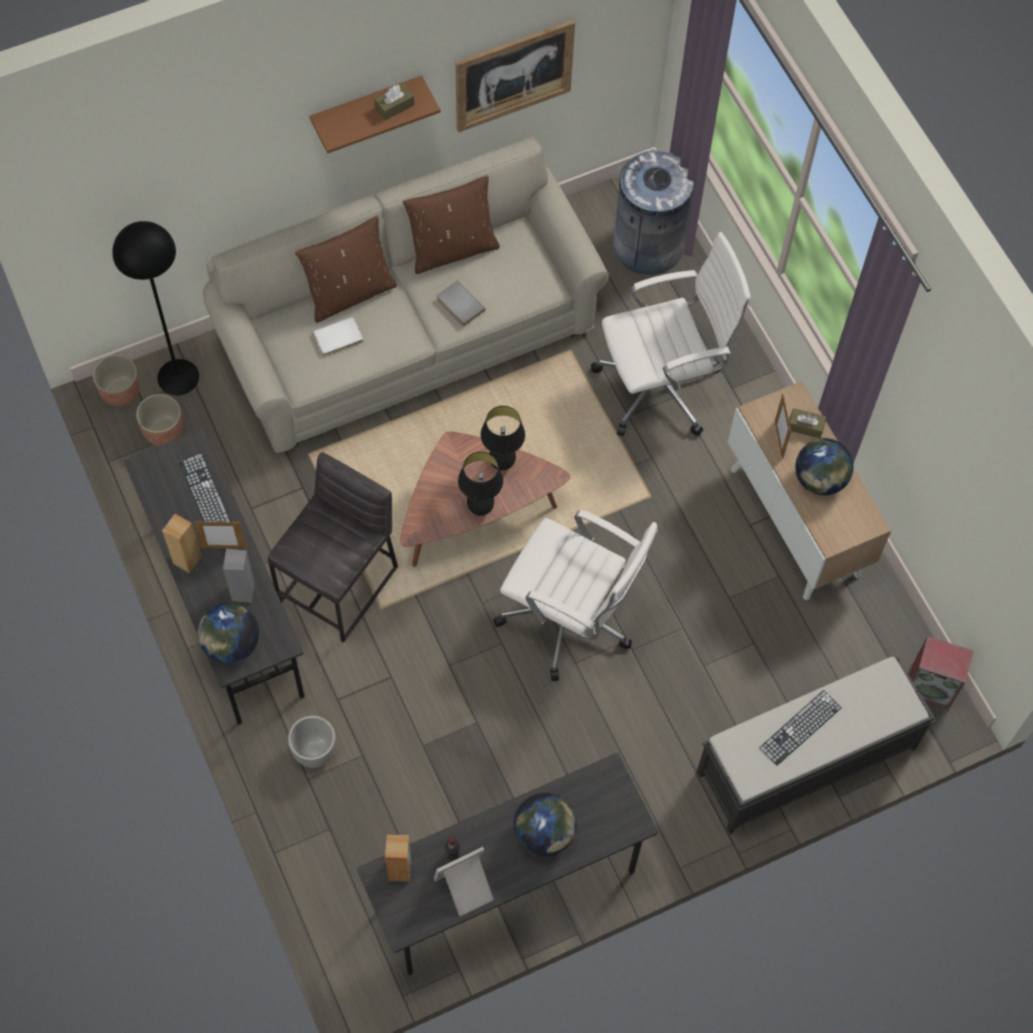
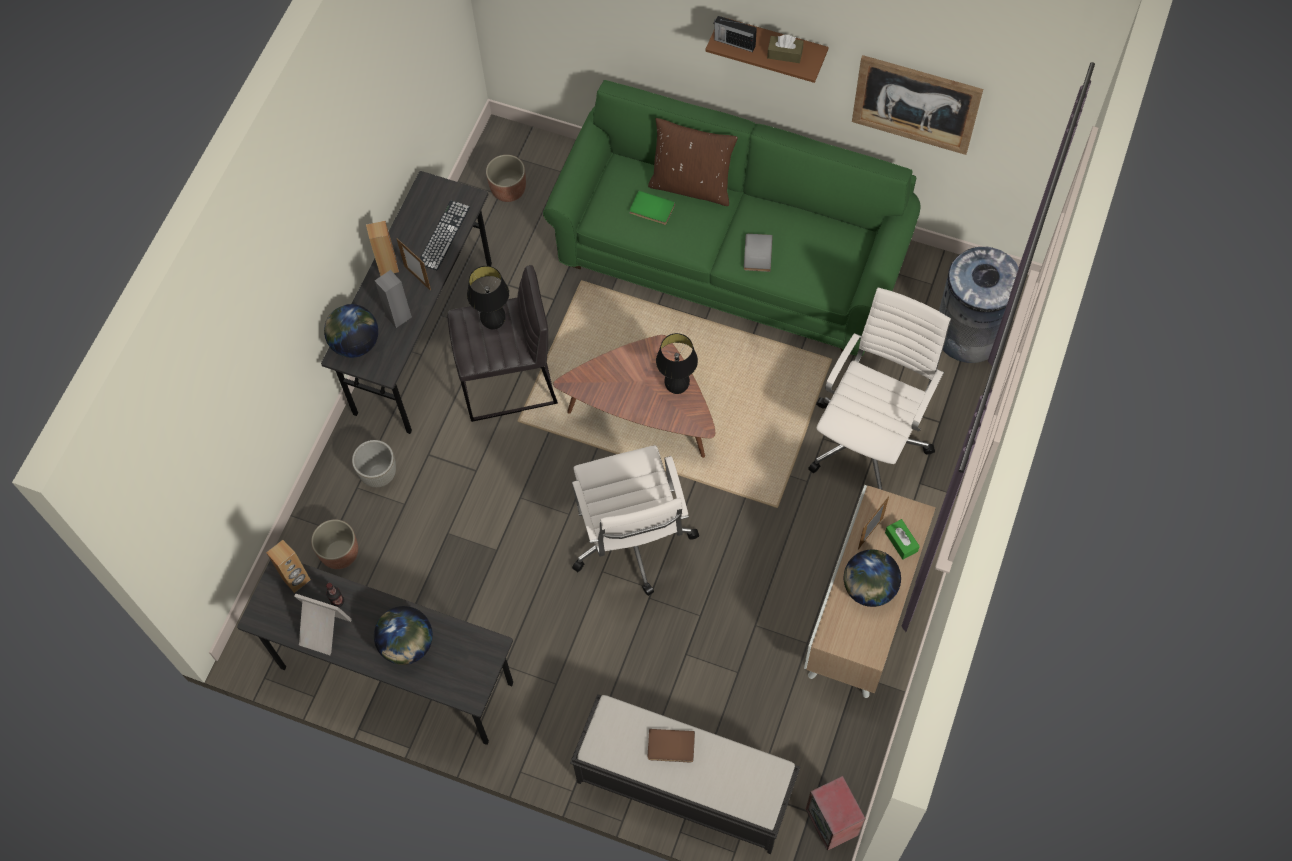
camera: 50 degrees right, 0 degrees up
(120, 392) = (509, 143): planter -> planter (339, 553)
(178, 376) = (555, 162): black floor lamp -> none
(339, 339) = (651, 210): white book -> green book
(344, 128) = (734, 42): none -> radio
(408, 333) = (732, 255): beige sofa -> green sofa
(452, 249) = (794, 211): brown pillow -> none
(480, 509) = (629, 405): black table lamp -> black table lamp (494, 323)
(662, 386) = (870, 439): white office chair -> white office chair turned 90 degrees counterclockwise
(800, 727) = (671, 747): keyboard -> brown book
(805, 426) = (901, 542): brown tissue box -> green tissue box

